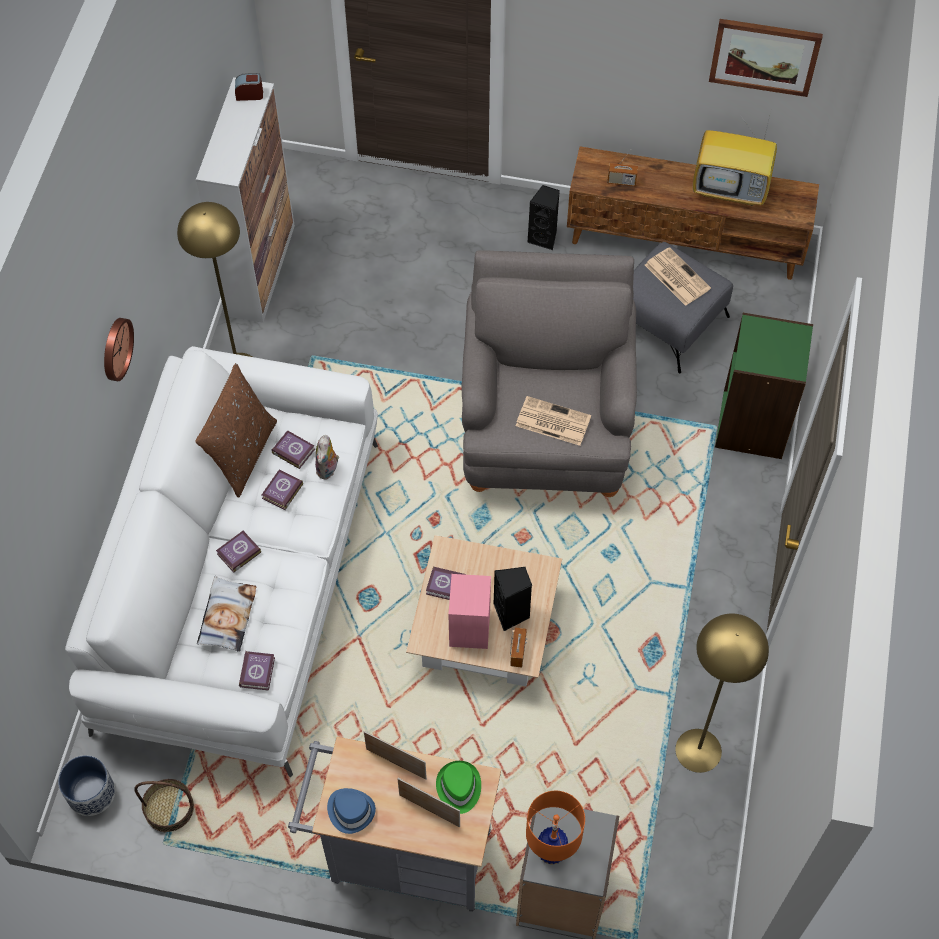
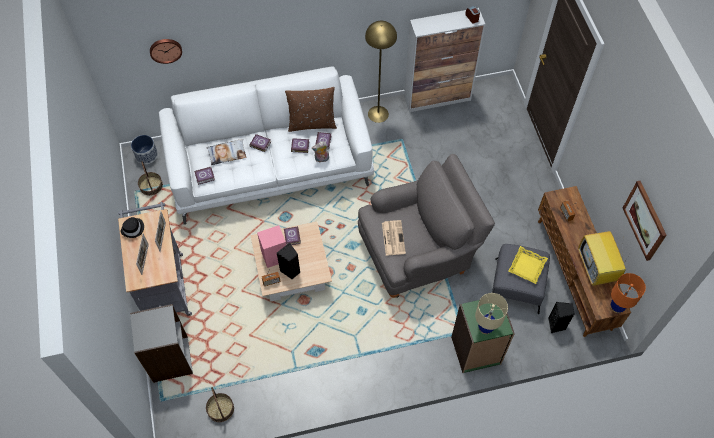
camera: 65 degrees right, 0 degrees up
(115, 348) = (292, 28): wall clock -> wall clock (165, 50)
(351, 810) = (133, 229): blue hat -> black hat
(458, 788) = (160, 267): green hat -> none
(544, 238) = (533, 207): black speaker -> black speaker (557, 325)
(551, 851) = (148, 321): orange table lamp -> orange table lamp (617, 307)
(676, 276) = (527, 266): newspaper -> yellow tray
(693, 843) = (220, 409): none -> basket
(698, 750) = (271, 393): yellow floor lamp -> none
(788, 356) = (485, 328): none -> beige table lamp

